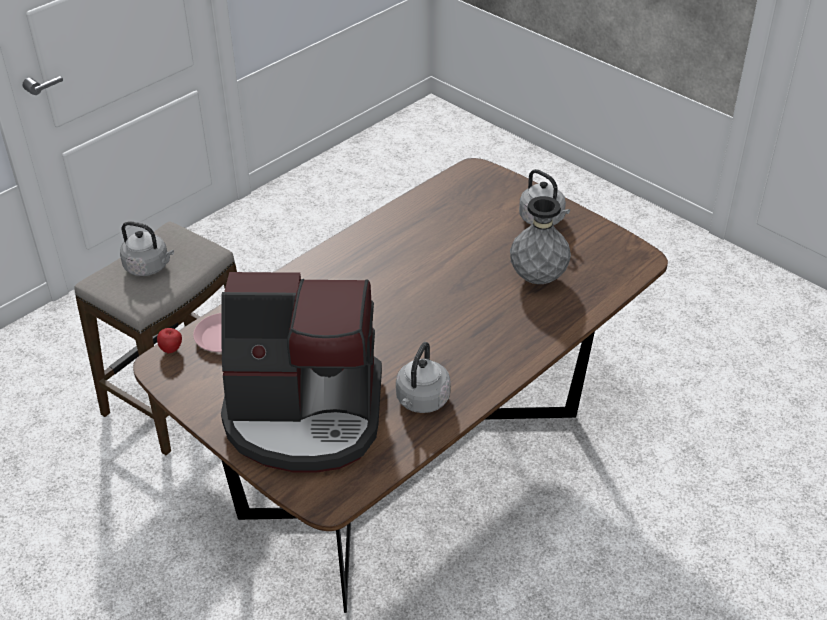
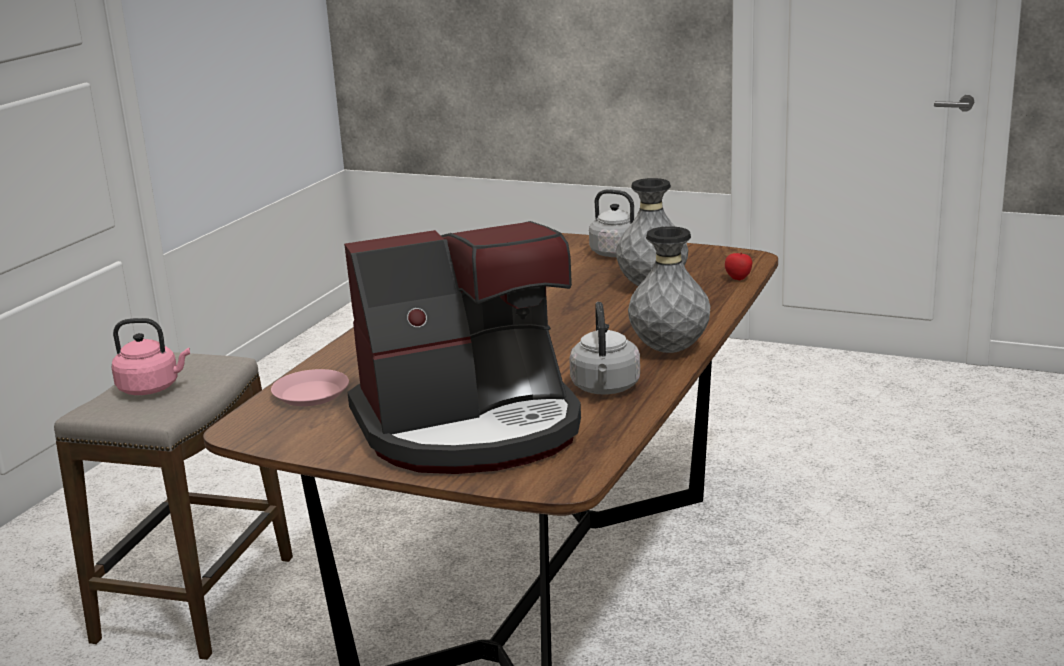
camera: 20 degrees left, 20 degrees down
(149, 267) = (152, 388): grey kettle -> pink kettle
(171, 350) = (249, 416): apple -> apple (738, 279)
(497, 368) = (669, 350): none -> grey vase

